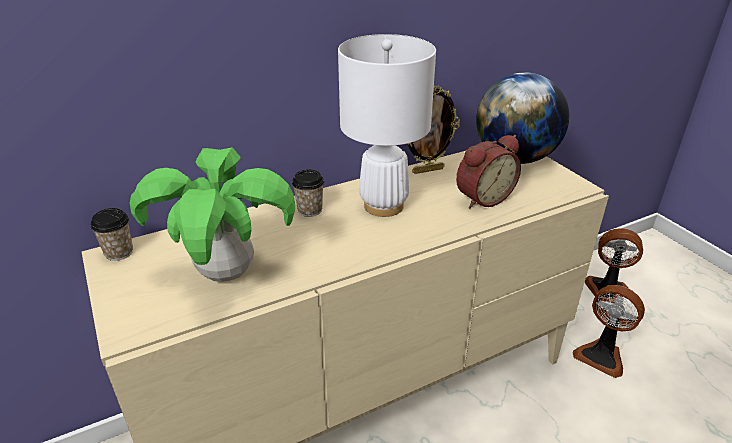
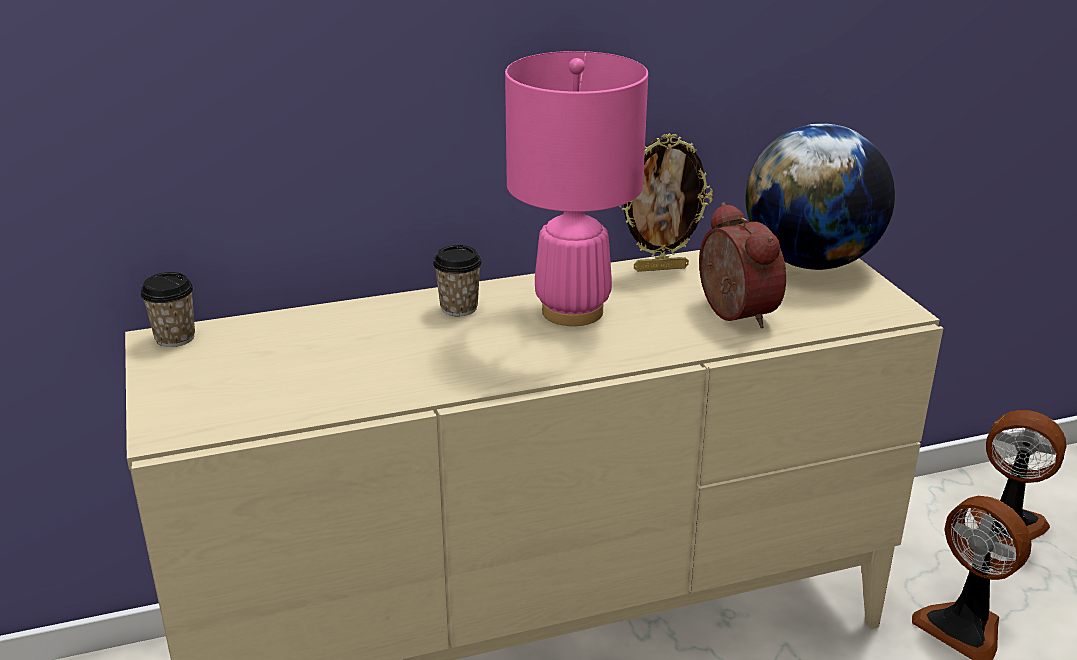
camera: 10 degrees right, 5 degrees down
(227, 273) = (316, 376): potted plant -> none
(383, 205) = (572, 311): white table lamp -> pink table lamp
(482, 198) = (731, 313): alarm clock -> alarm clock turned 90 degrees counterclockwise

